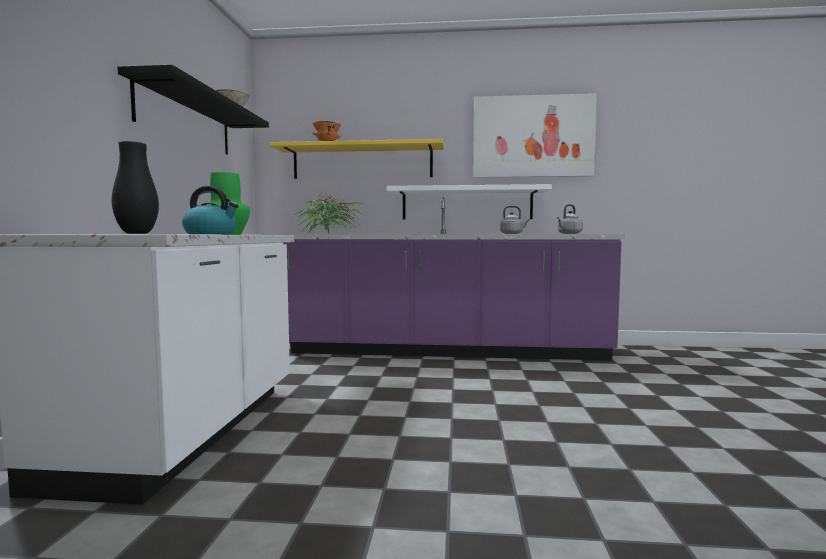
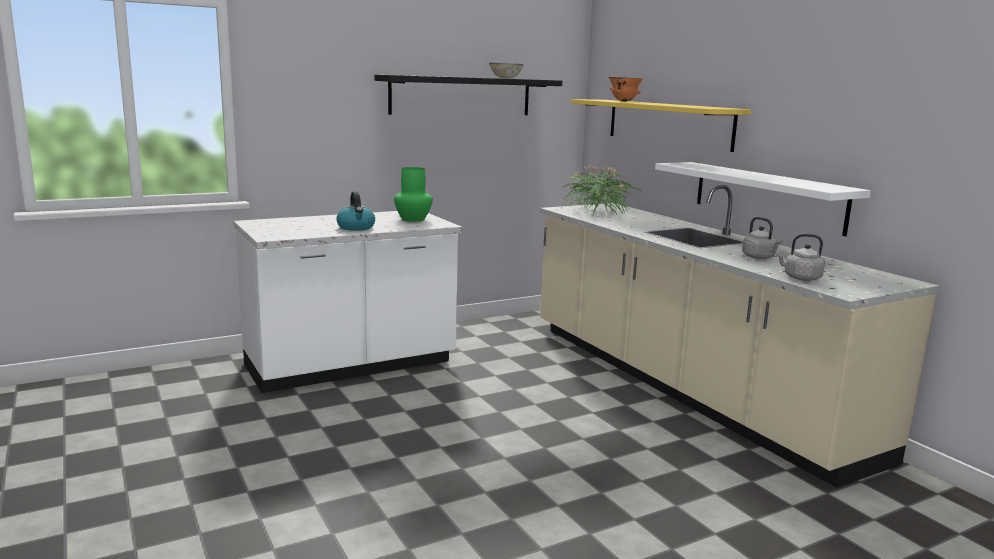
camera: 55 degrees right, 10 degrees up
(137, 233) = (280, 231): black vase -> none
(447, 351) = (684, 386): purple counter -> beige counter
(533, 137) = (865, 104): picture -> none

